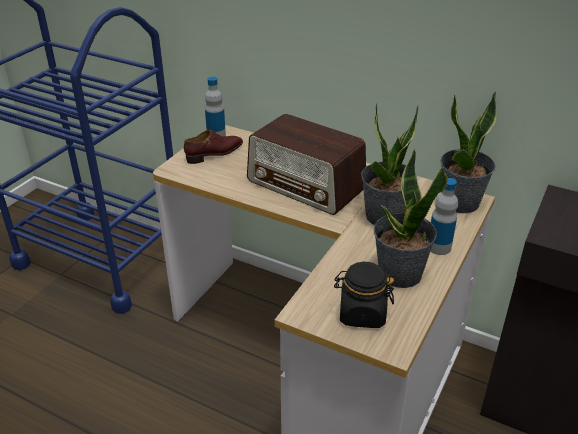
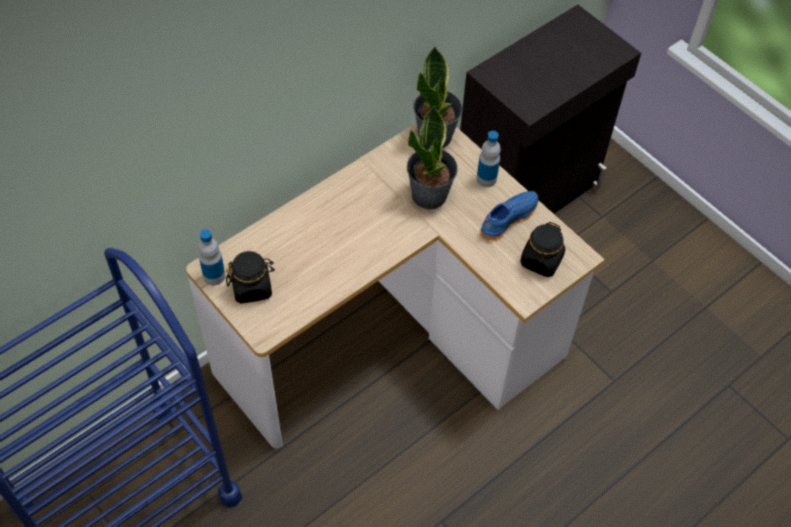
camera: 70 degrees left, 20 degrees up
(215, 153) = (252, 288): brown shoe -> black jar
(306, 185) = (353, 232): radio -> none
(399, 274) = (507, 218): potted plant -> blue shoe

